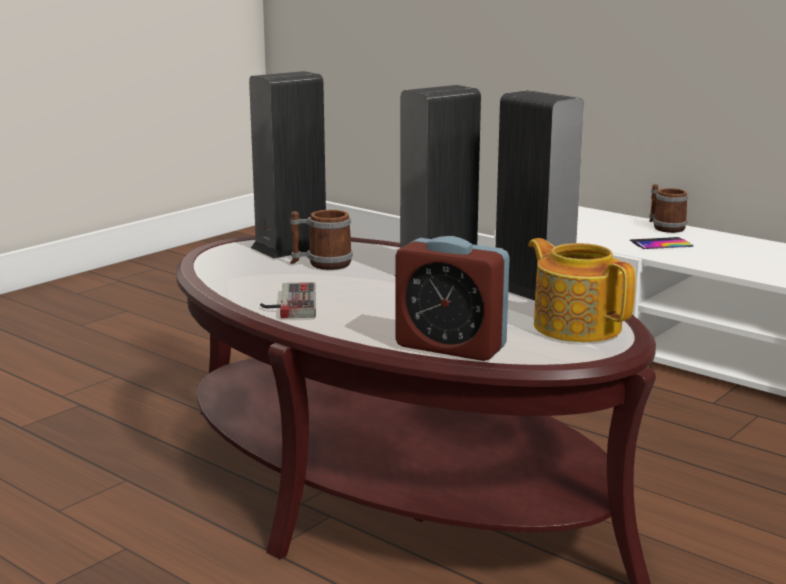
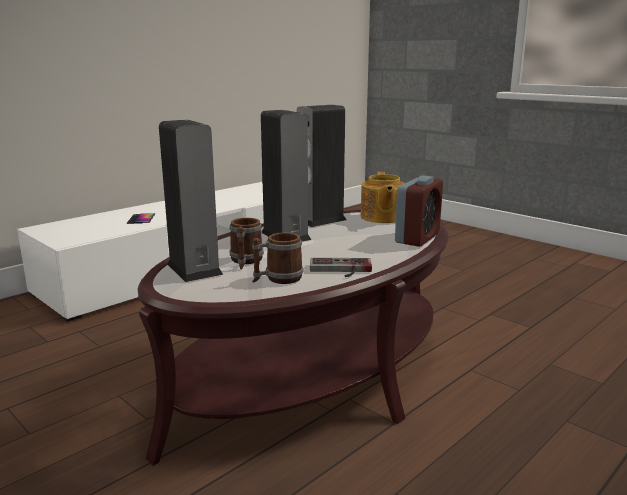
camera: 85 degrees left, 0 degrees up
(576, 326) = (382, 217): teapot -> teapot turned 60 degrees counterclockwise
(664, 227) = (108, 215): mug -> mug (277, 279)

